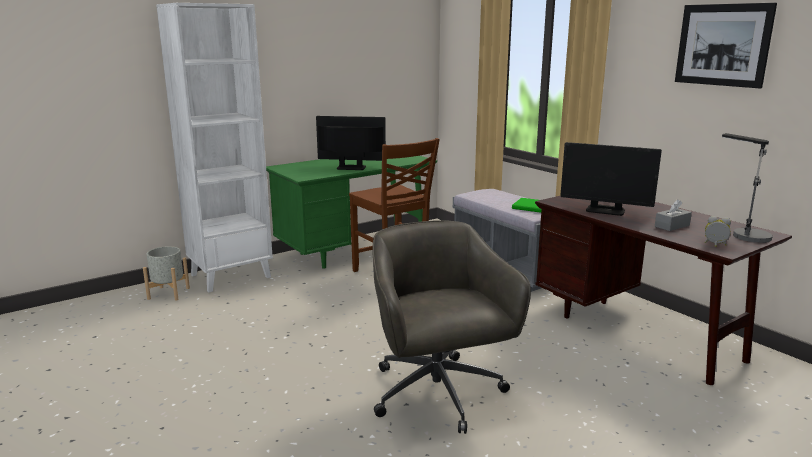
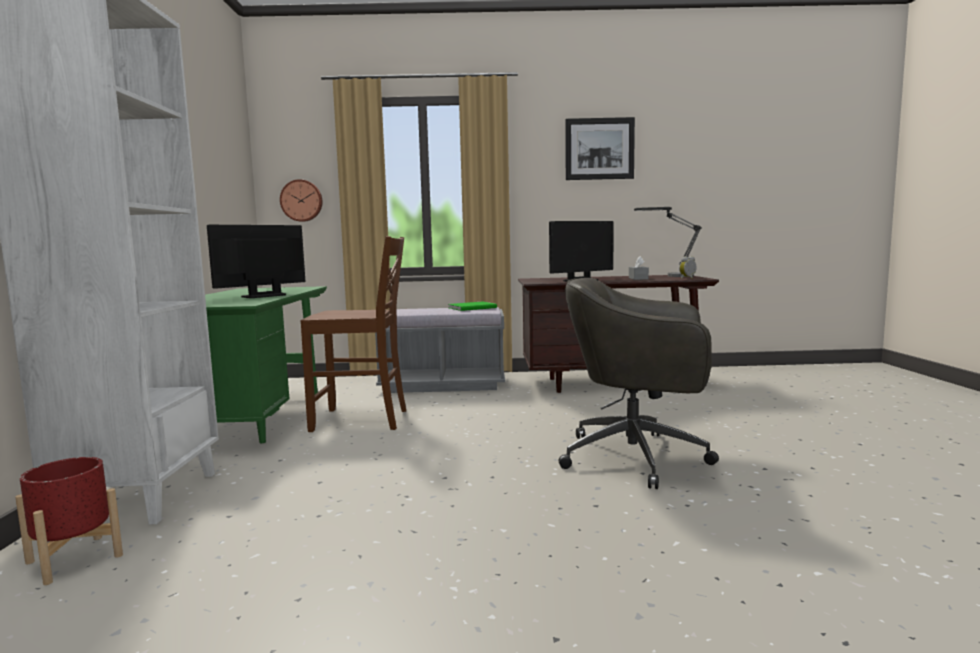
camera: 55 degrees left, 10 degrees down
(168, 293) = (74, 559): grey planter -> red planter
(463, 78) = (302, 200): none -> wall clock

